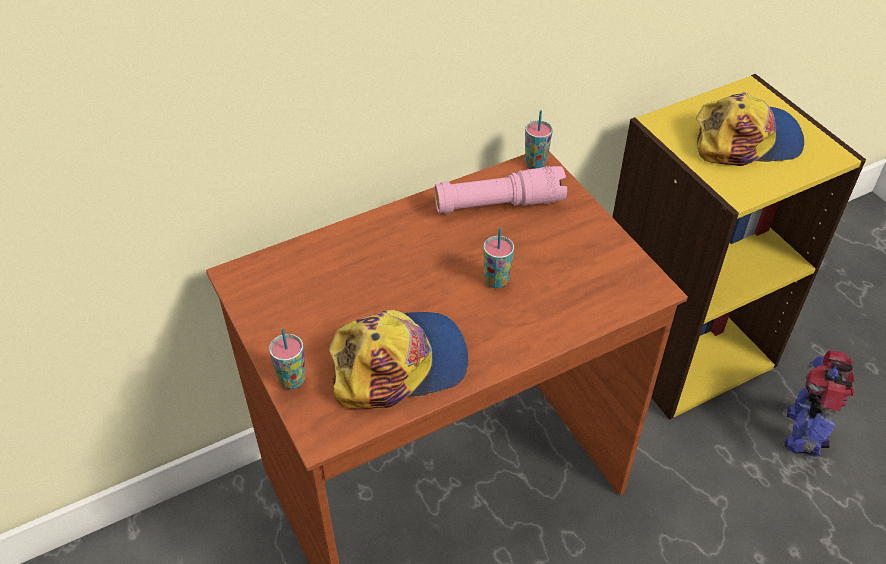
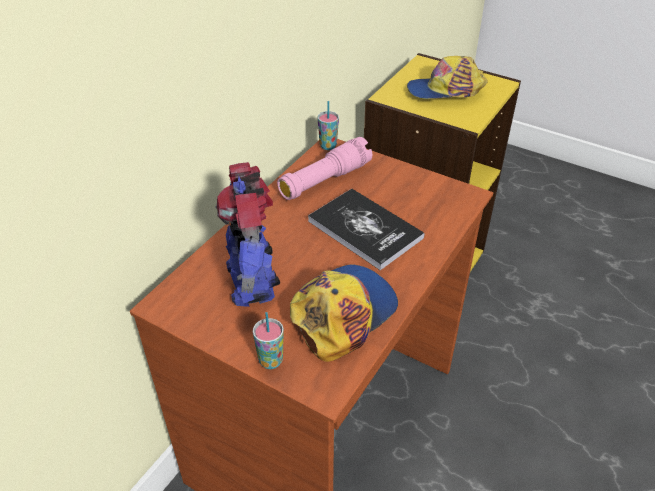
camera: 30 degrees left, 5 degrees down
(496, 280) = (365, 229): cup -> book
(746, 140) = (446, 91): cap -> cap turned 150 degrees counterclockwise
(805, 432) = (525, 283): toy robot -> toy robot (252, 280)

